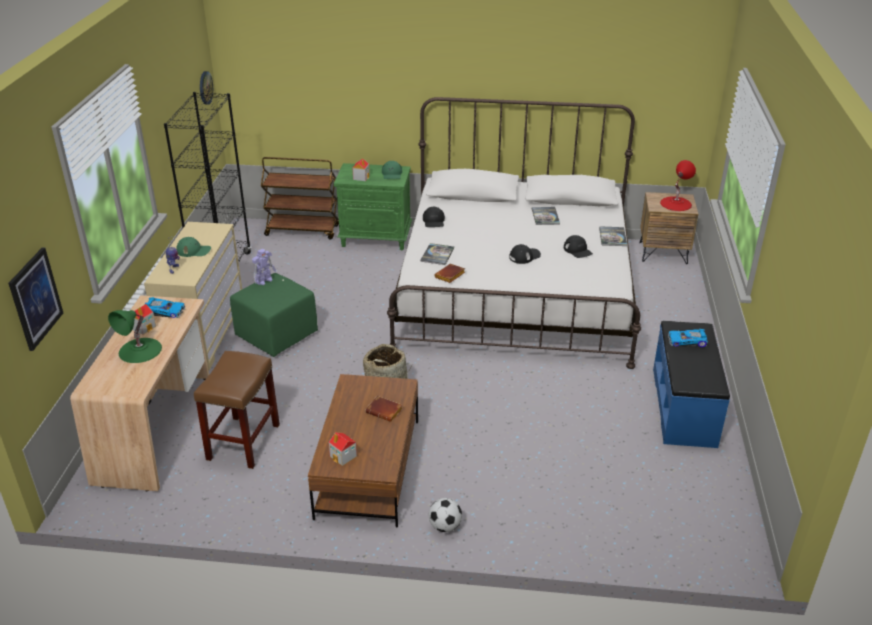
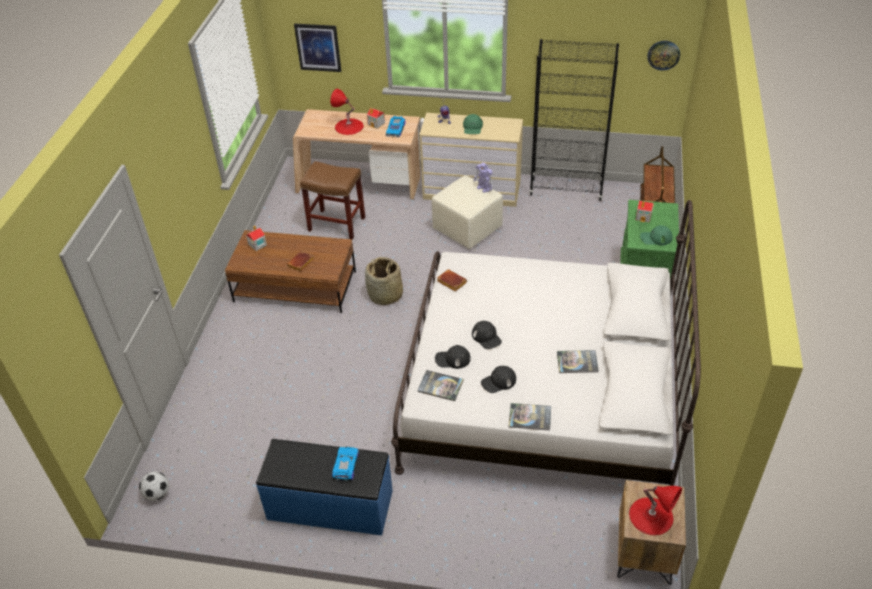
camera: 95 degrees right, 10 degrees up
(140, 350) = (349, 126): green table lamp -> red table lamp
(277, 335) = (468, 229): green ottoman -> beige ottoman
(434, 221) = (560, 273): black cap -> black cap (452, 359)
(437, 255) = (491, 274): book -> book (440, 386)
(445, 526) = (227, 326): football -> football (157, 494)

